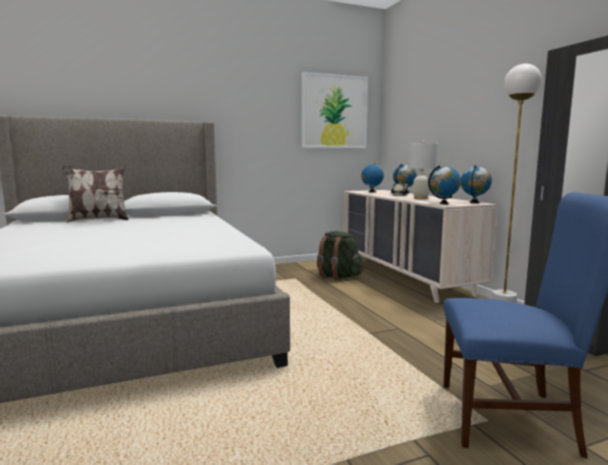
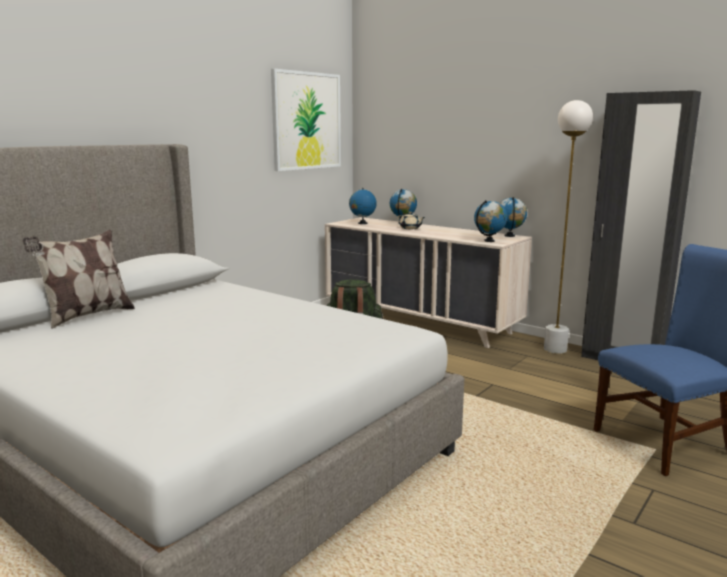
camera: 30 degrees left, 5 degrees up
(420, 198) = (444, 232): white table lamp -> none

